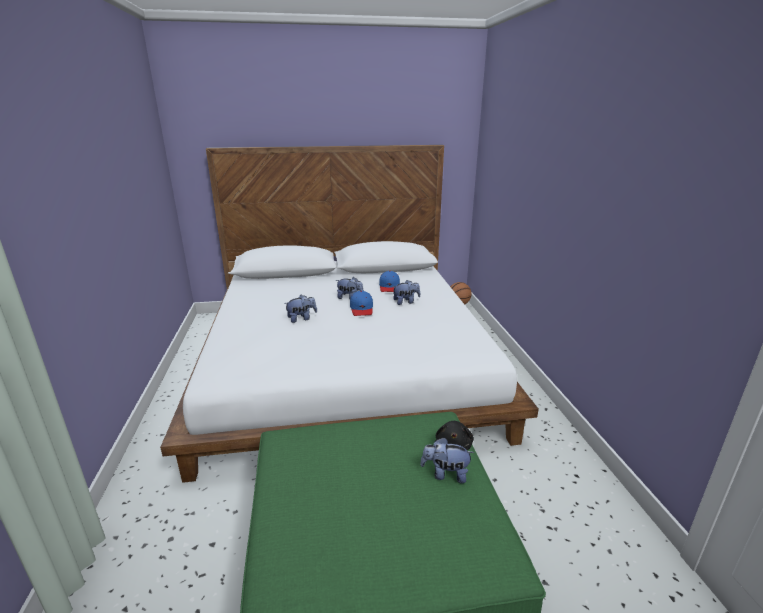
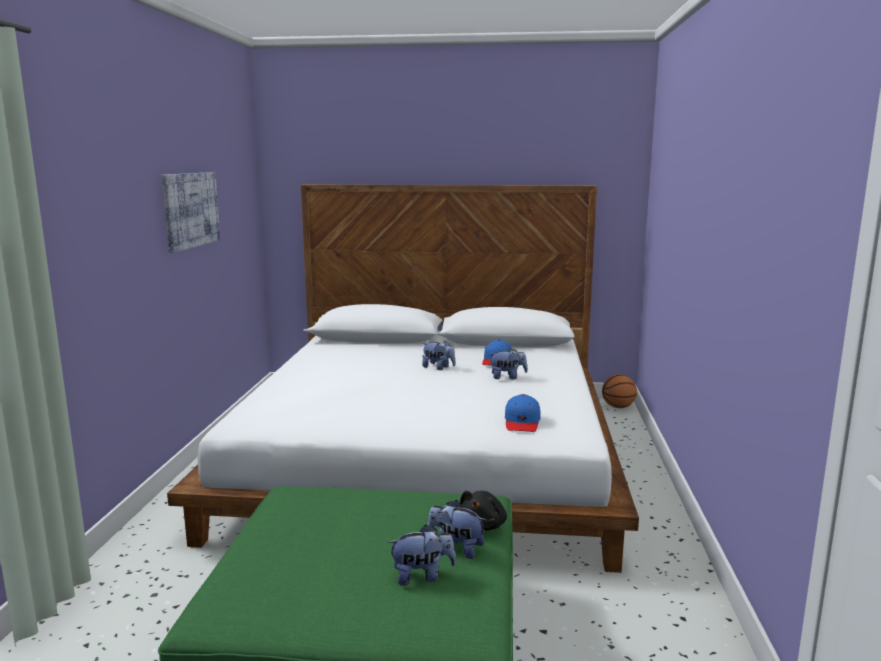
camera: 15 degrees right, 10 degrees down
(120, 180) = (190, 210): none -> picture
(301, 318) = (366, 382): plush toy -> plush toy (422, 576)
(362, 309) = (445, 379): blue cap -> blue cap (522, 422)

